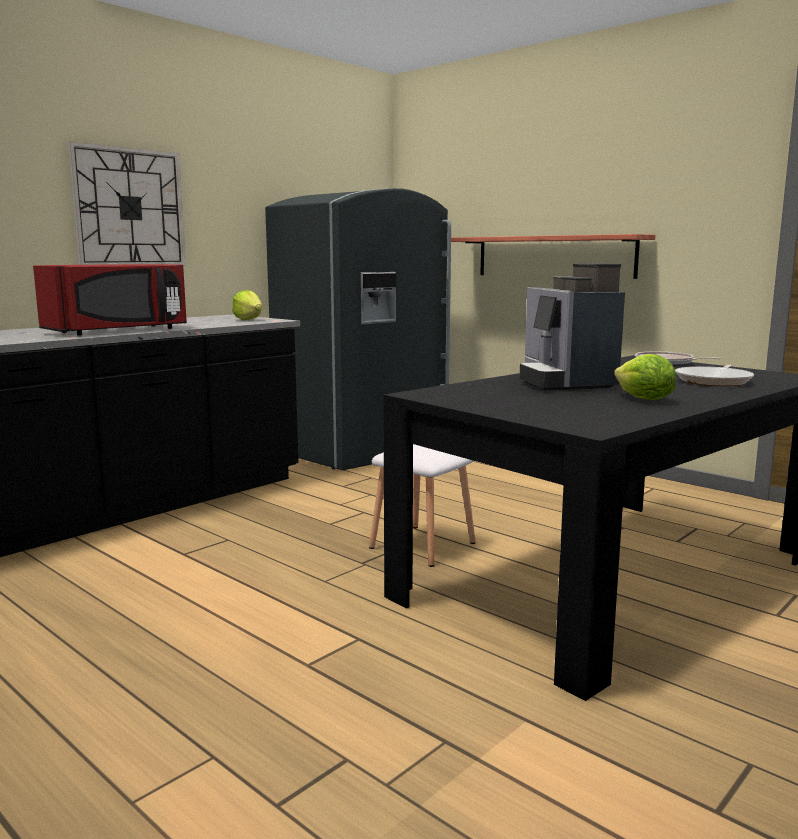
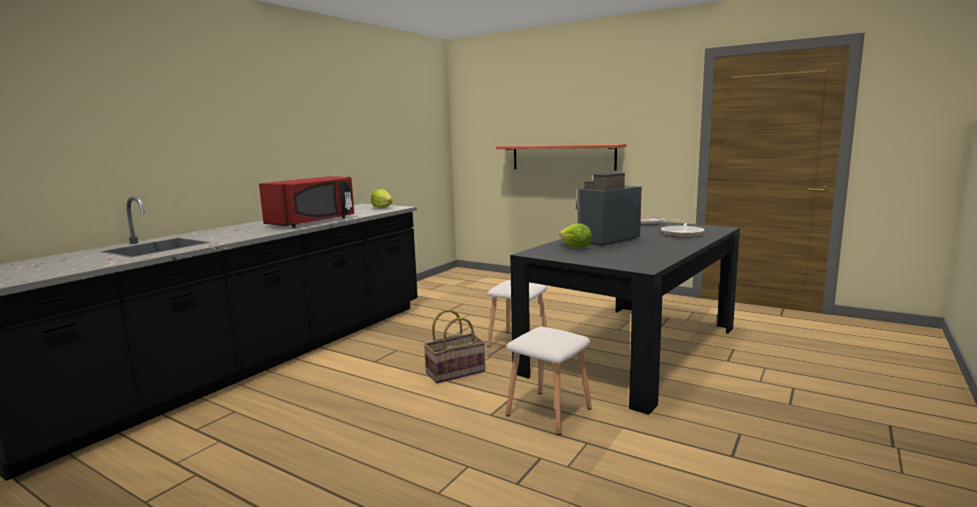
camera: 10 degrees left, 0 degrees up
(129, 208) = (300, 138): wall clock -> none
(295, 584) = (455, 372): none -> basket
(364, 450) = (448, 286): grey fridge -> none
(406, 672) = (547, 412): none -> white stool
(564, 382) = (603, 240): coffee machine -> coffee machine turned 75 degrees clockwise
(643, 399) = (655, 248): lettuce -> lettuce (575, 248)

